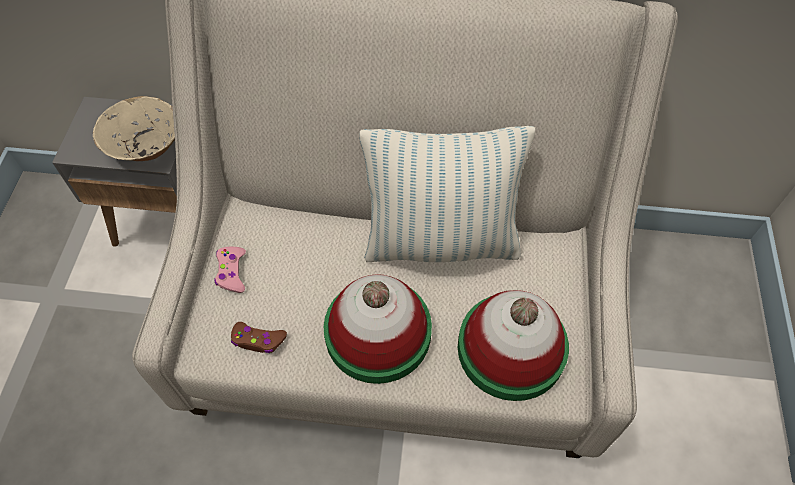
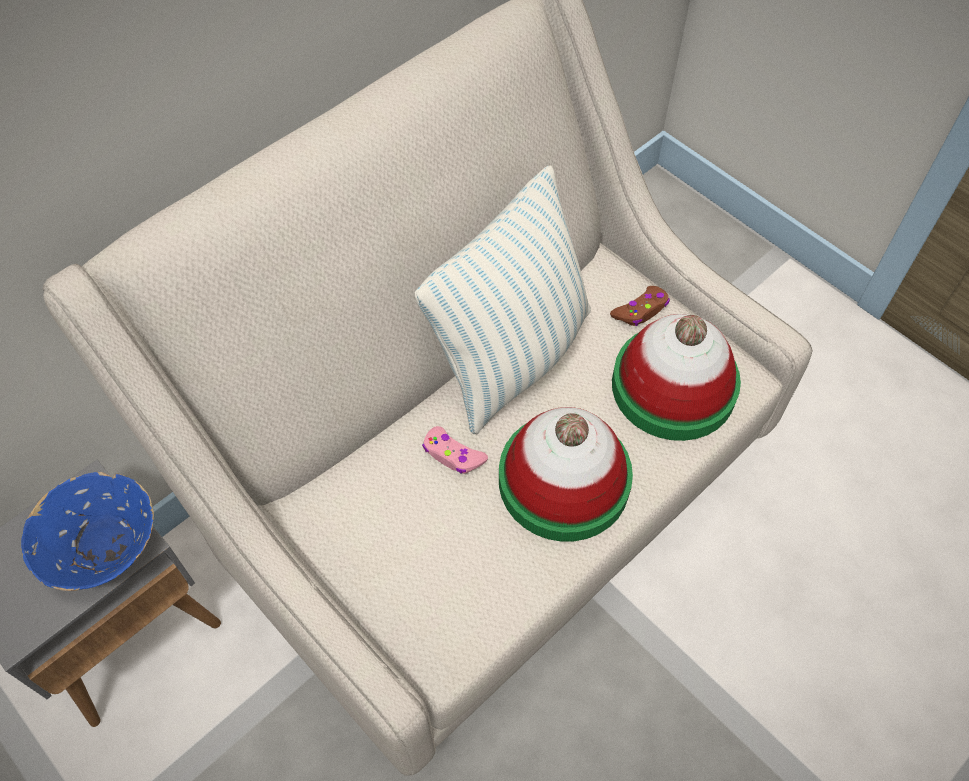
camera: 50 degrees left, 0 degrees up
(146, 147) = (104, 547): beige bowl -> blue bowl
(231, 272) = (368, 567): pink game controller -> pink game controller (453, 455)
(258, 340) = (476, 595): brown game controller -> brown game controller (641, 311)

